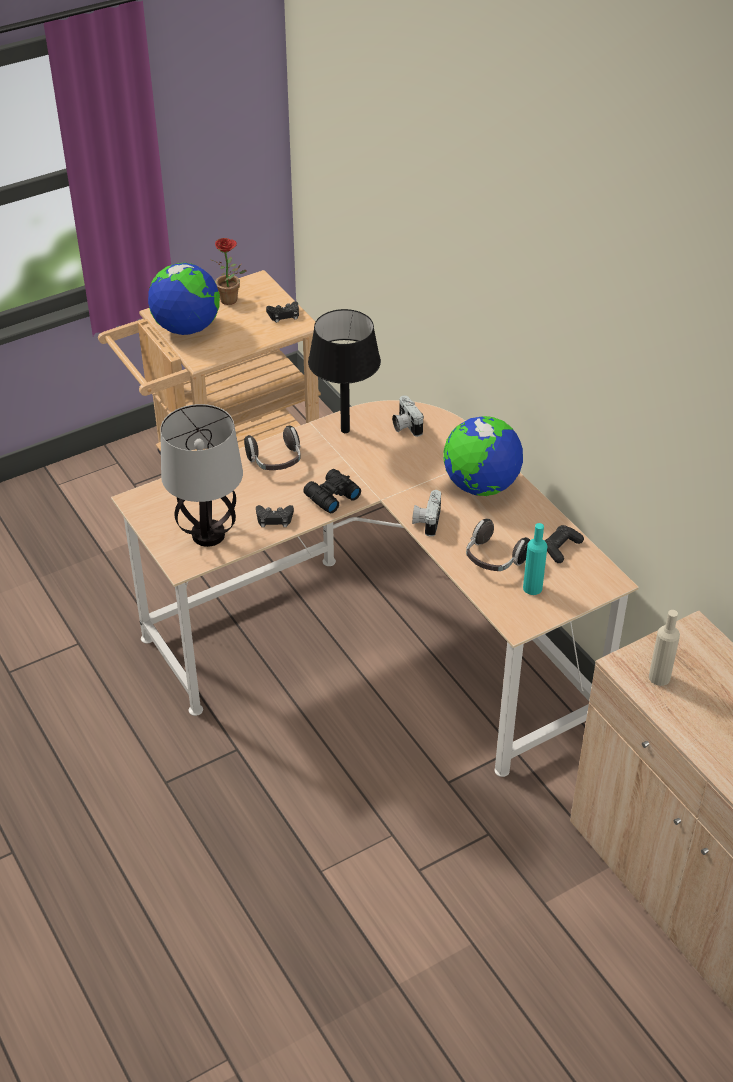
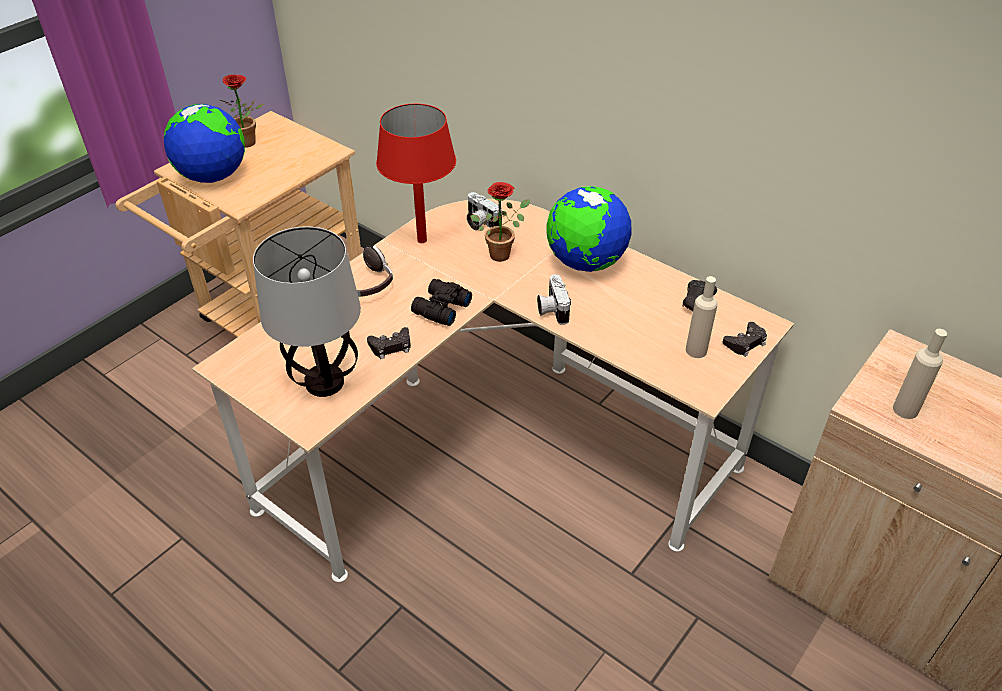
camera: 20 degrees left, 0 degrees up
(284, 315) = (310, 145): black game controller -> black game controller (745, 343)
(345, 430) = (422, 240): black table lamp -> red table lamp
(410, 459) = (502, 253): none -> potted plant
(494, 559) = (641, 331): headphones -> none
(532, 588) = (696, 350): turquoise bottle -> beige bottle

